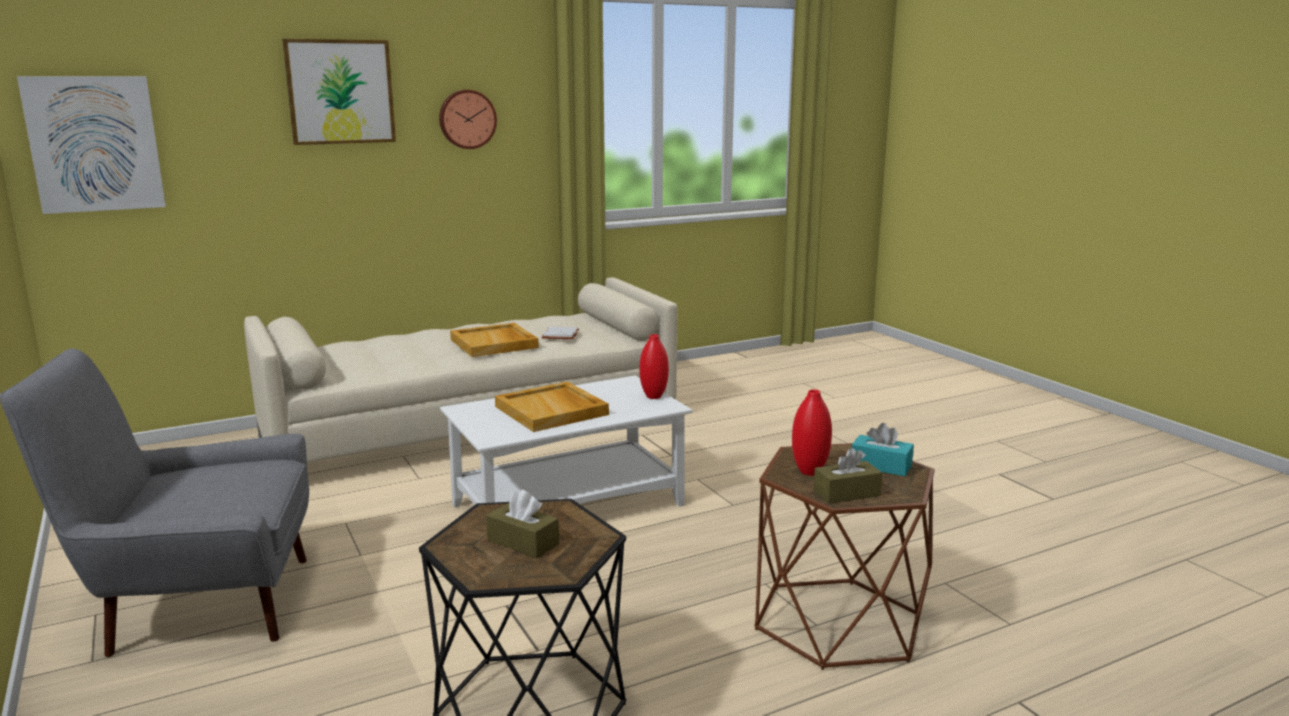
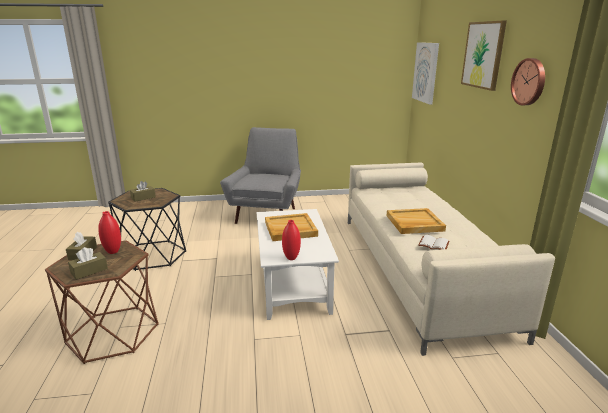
camera: 110 degrees right, 5 degrees up
(881, 466) = (89, 271): turquoise tissue box -> brown tissue box

